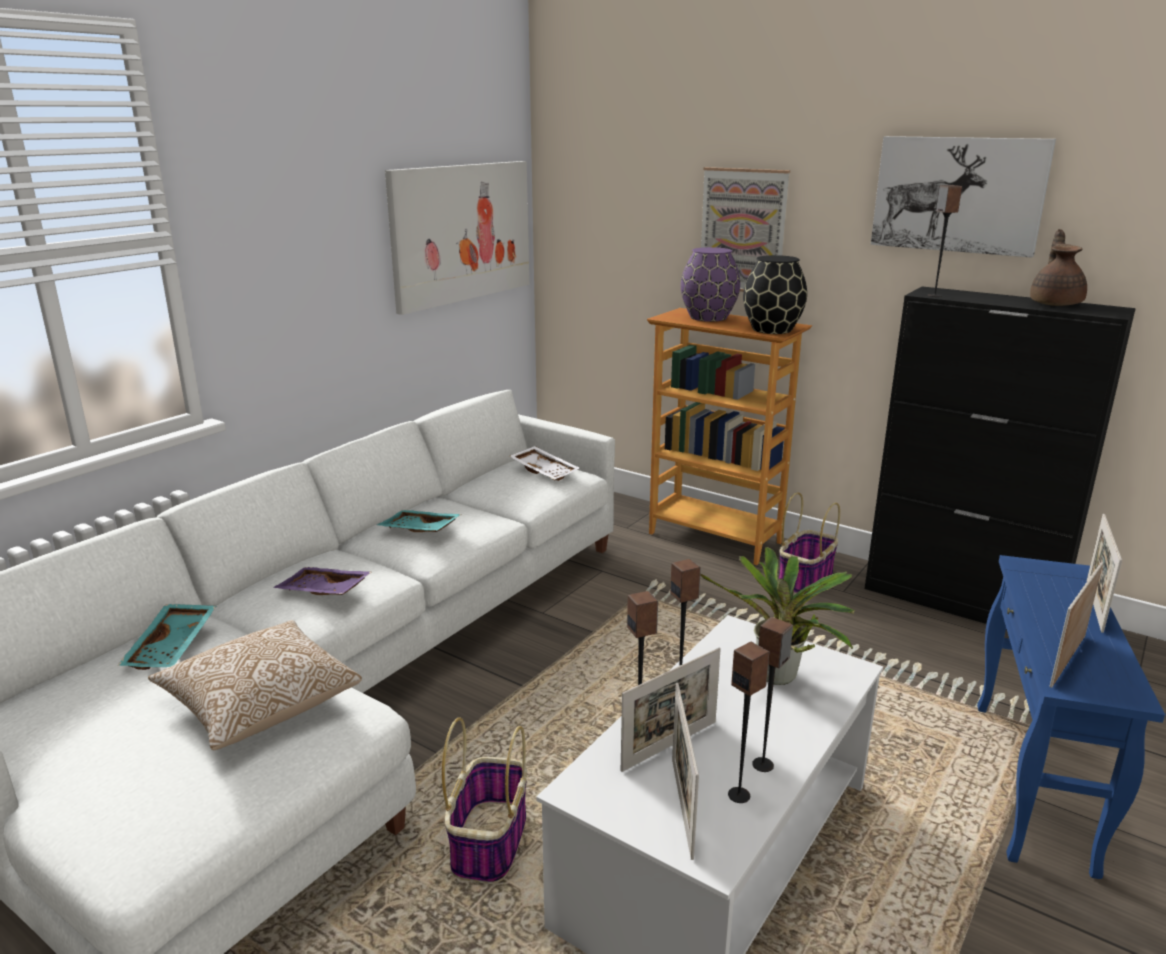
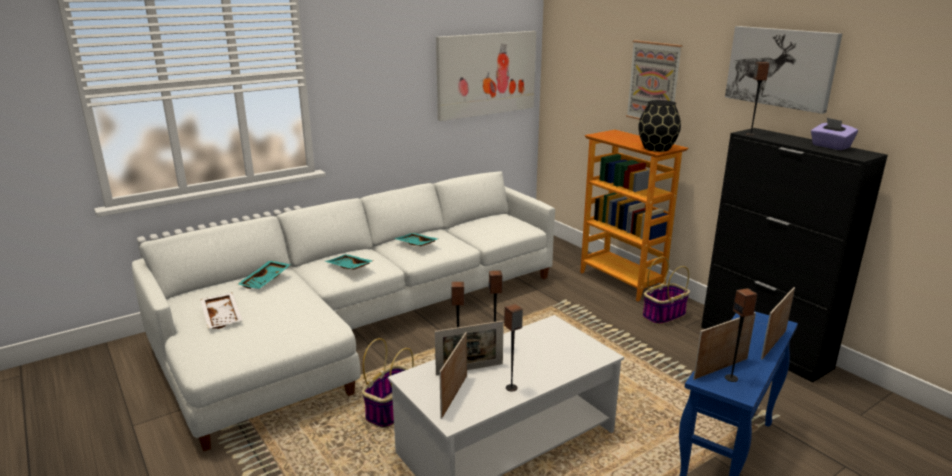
camera: 20 degrees right, 0 degrees up
(260, 704) = (289, 312): pillow -> none
(323, 592) = (348, 267): purple tray -> turquoise tray
(545, 471) = (508, 222): white tray -> white tray (223, 316)
(709, 317) = (625, 137): purple vase -> none
(739, 795) = (487, 398): speaker -> speaker (731, 378)
(778, 680) = (555, 351): potted plant -> none
(1055, 303) = (830, 146): brown teapot -> purple tissue box

